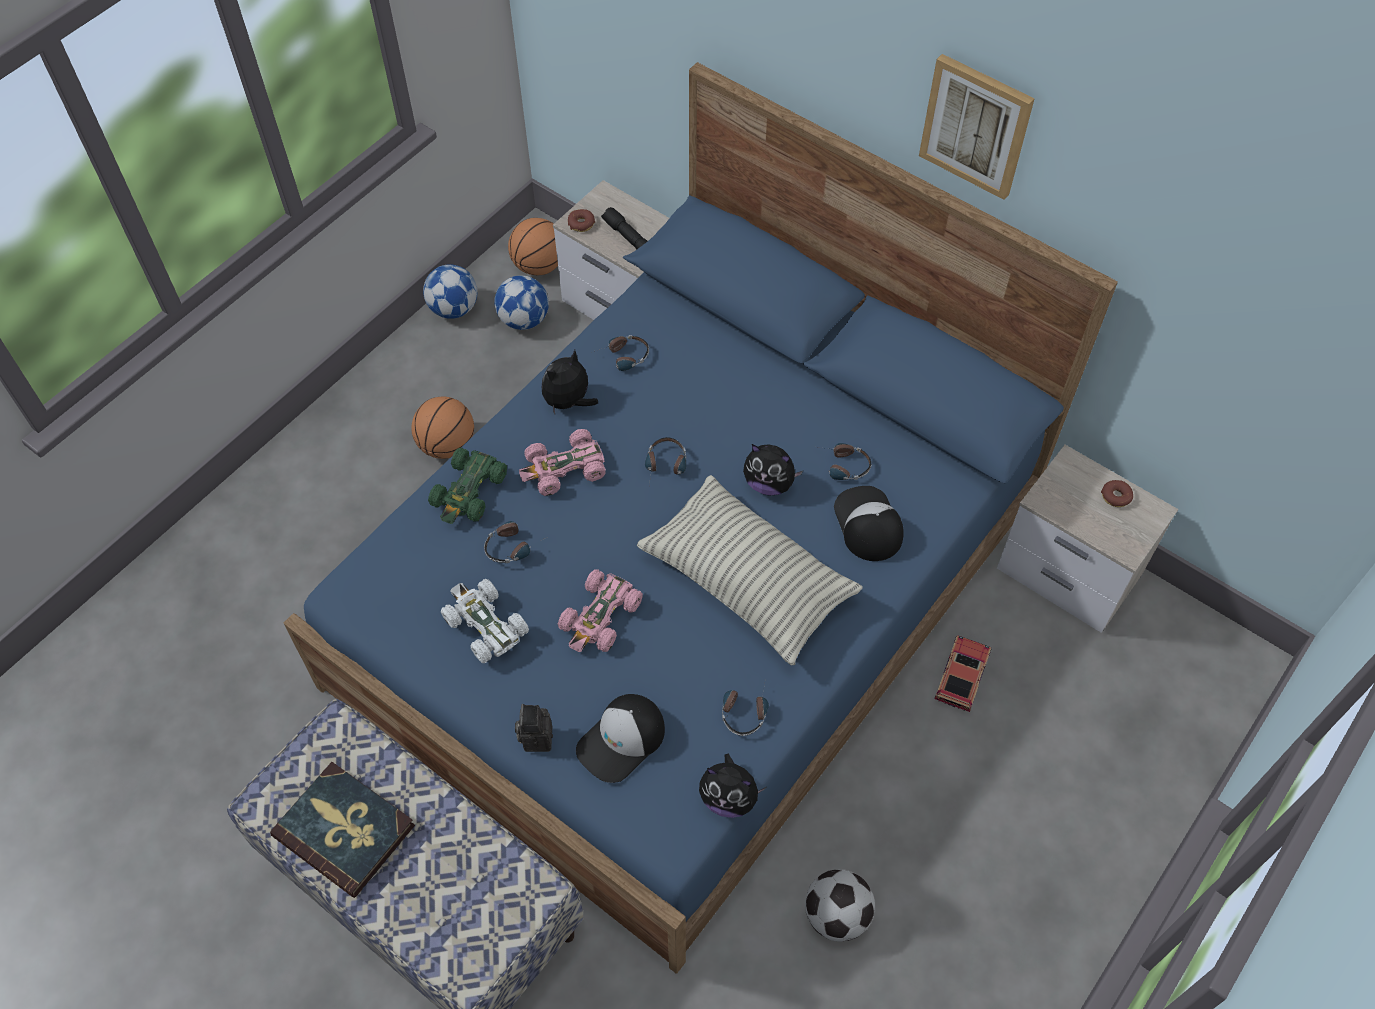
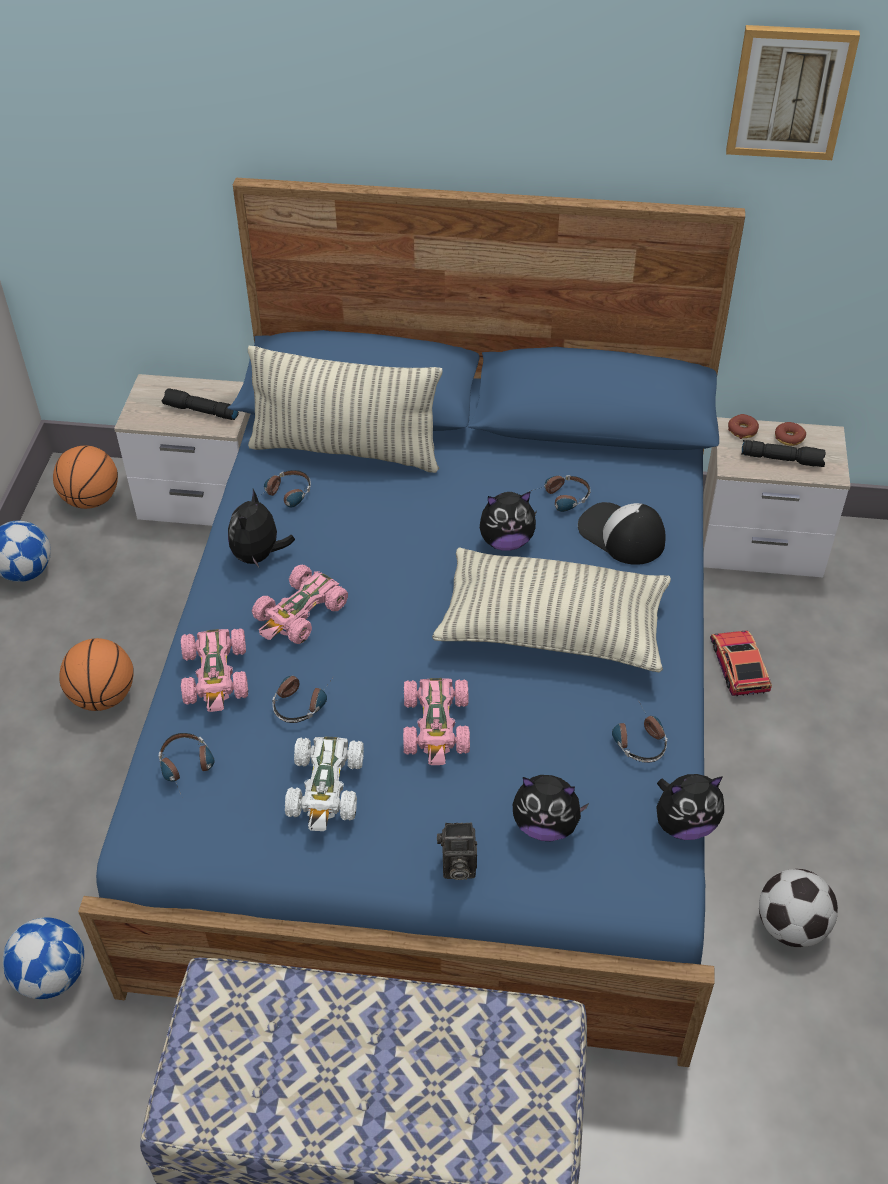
camera: 30 degrees left, 10 degrees down
(345, 830) = (299, 1085): book -> none
(469, 491) = (216, 675): green toy car -> pink toy car
(484, 625) = (326, 788): white toy car -> white toy car turned 105 degrees counterclockwise
(524, 320) = (108, 552): football -> football (52, 976)
(535, 737) = (456, 867): camera -> camera turned 60 degrees counterclockwise
(581, 224) = (143, 417): donut -> donut (742, 430)
(622, 741) = (546, 825): cap -> plush toy
(666, 467) = (400, 569): headphones -> headphones (188, 769)
(699, 336) = (346, 450): none -> pillow
(976, 125) = (564, 110): picture -> picture (790, 92)
(1092, 514) = (782, 459): none -> black flashlight

